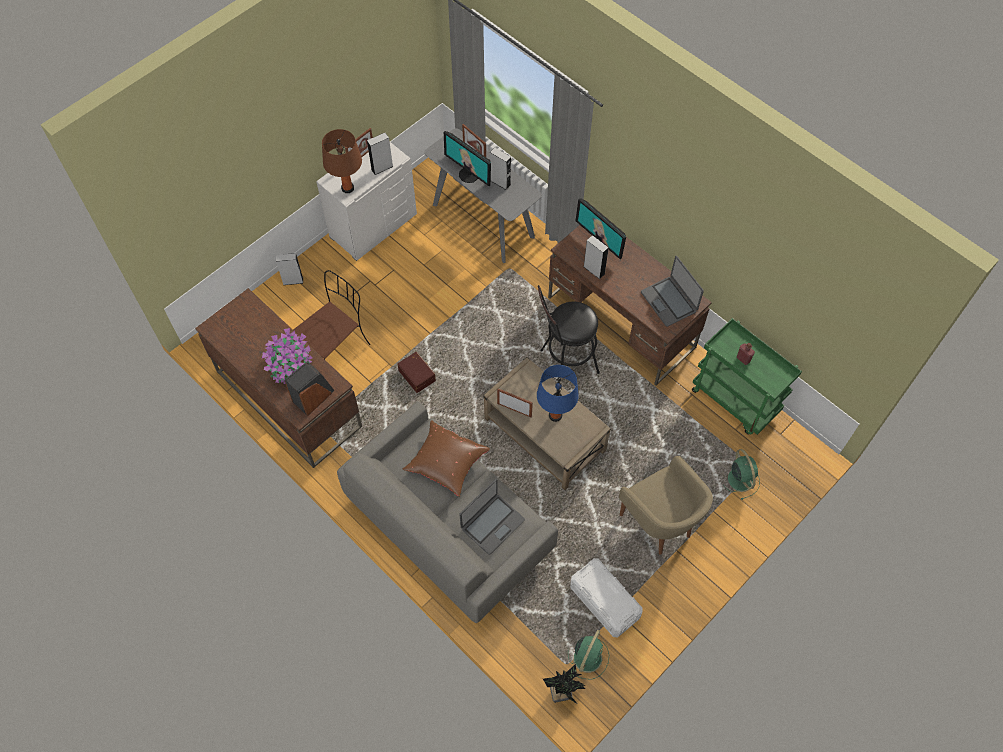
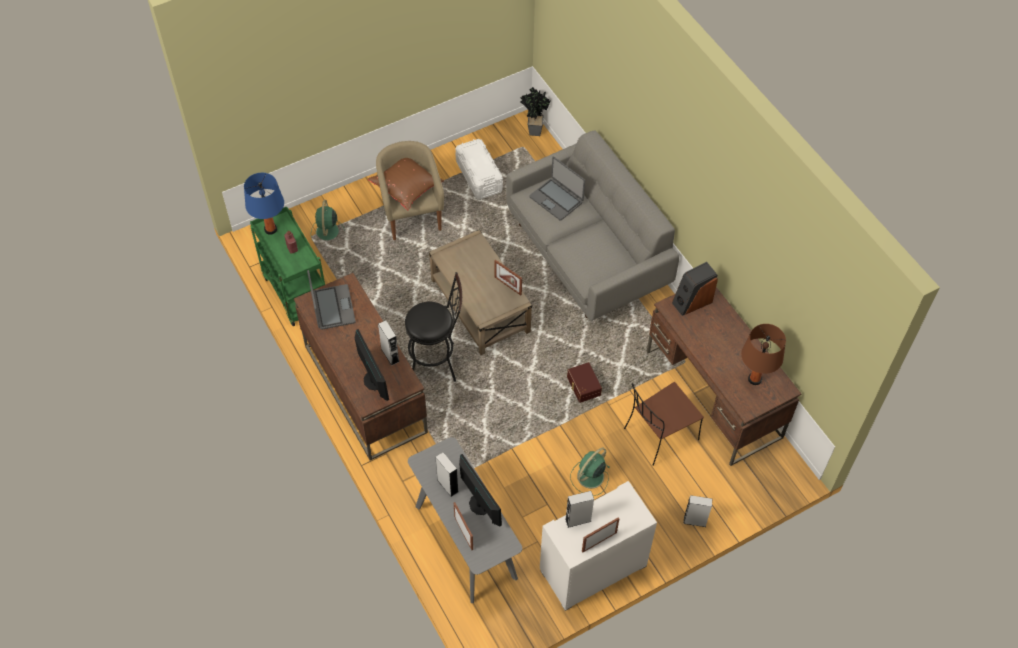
camera: 165 degrees left, 5 degrees down
(289, 365) = (710, 335): potted plant -> none
(347, 188) = (622, 503): brown table lamp -> brown table lamp (754, 379)
(446, 464) = (582, 250): brown pillow -> brown pillow (406, 187)
(492, 524) = (556, 199): laptop -> laptop turned 105 degrees counterclockwise
(555, 415) = (473, 272): blue table lamp -> blue table lamp (270, 229)
(588, 656) = (505, 148): green fan -> green fan (589, 477)

